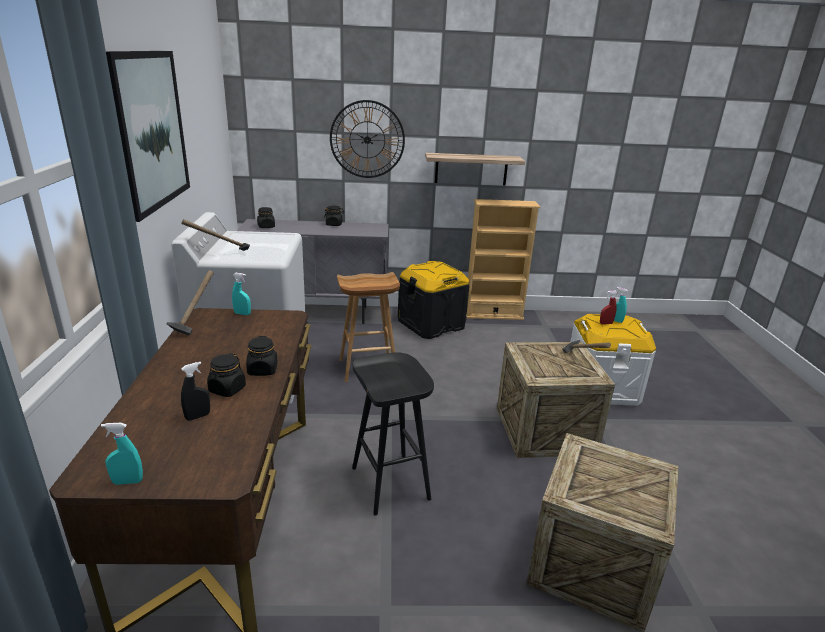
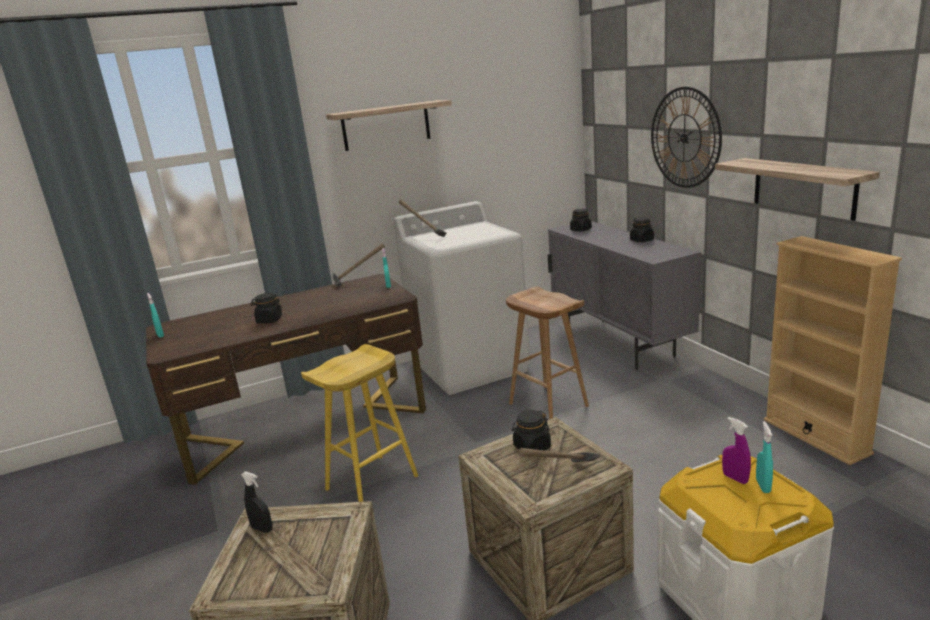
camera: 70 degrees right, 5 degrees down
(149, 131) = (386, 125): picture -> shelf
(198, 416) = (232, 325): black spray bottle -> black spray bottle (262, 529)
(262, 370) = (302, 319): black jar -> black jar (532, 447)
(391, 483) = (371, 483): black stool -> yellow stool
(431, 324) = (703, 404): black storage box -> none
(606, 323) = (735, 478): red spray bottle -> purple spray bottle

